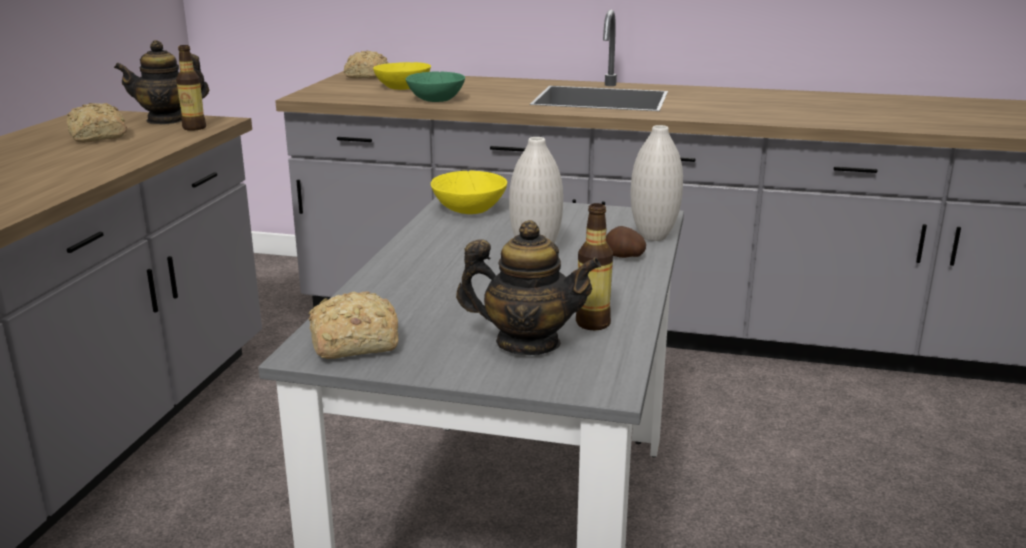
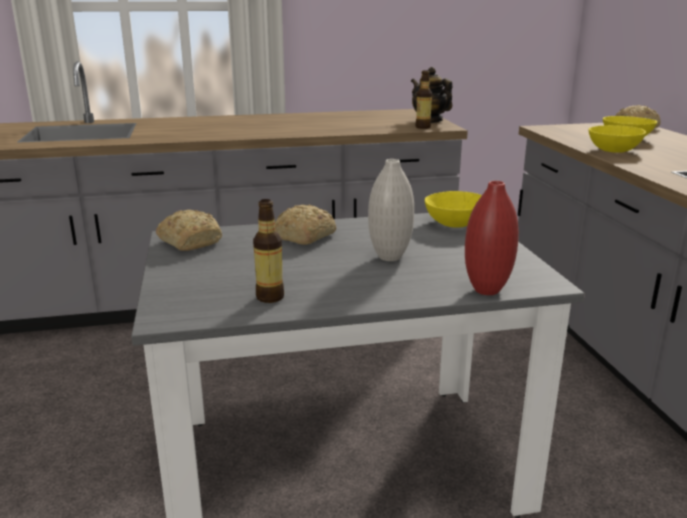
camera: 65 degrees right, 0 degrees up
(97, 137) = (374, 120): bread -> bread (303, 237)
(436, 99) = (614, 150): green bowl -> yellow bowl
(527, 343) = (220, 283): teapot -> none
(624, 257) = (420, 286): potato -> none
(653, 237) = (486, 290): white vase -> red vase

